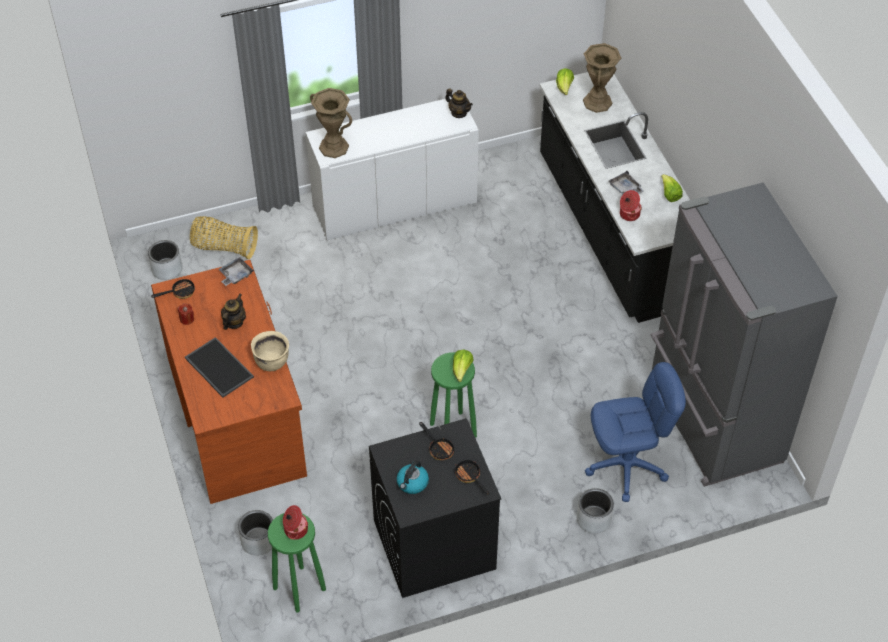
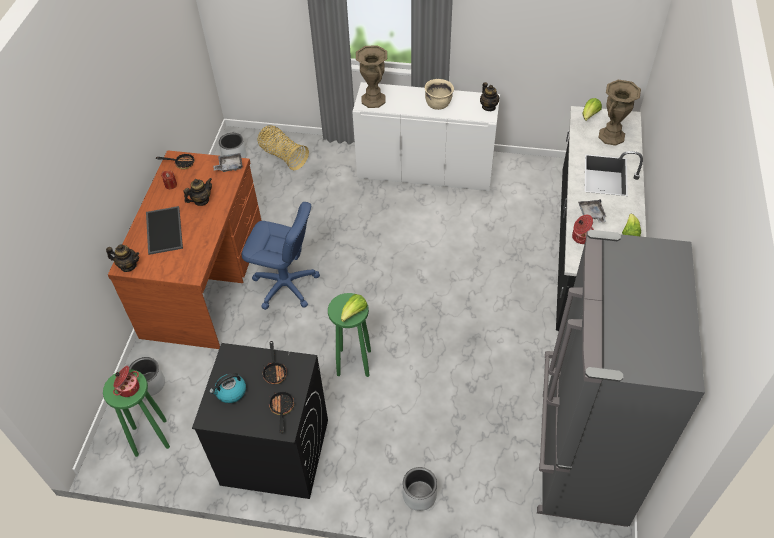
camera: 30 degrees right, 0 degrees up
(210, 417) = (128, 266): none -> teapot
(272, 362) = (205, 242): beige cooking pot -> beige cooking pot (438, 104)
(626, 466) = (478, 461): blue office chair -> blue office chair (285, 285)

